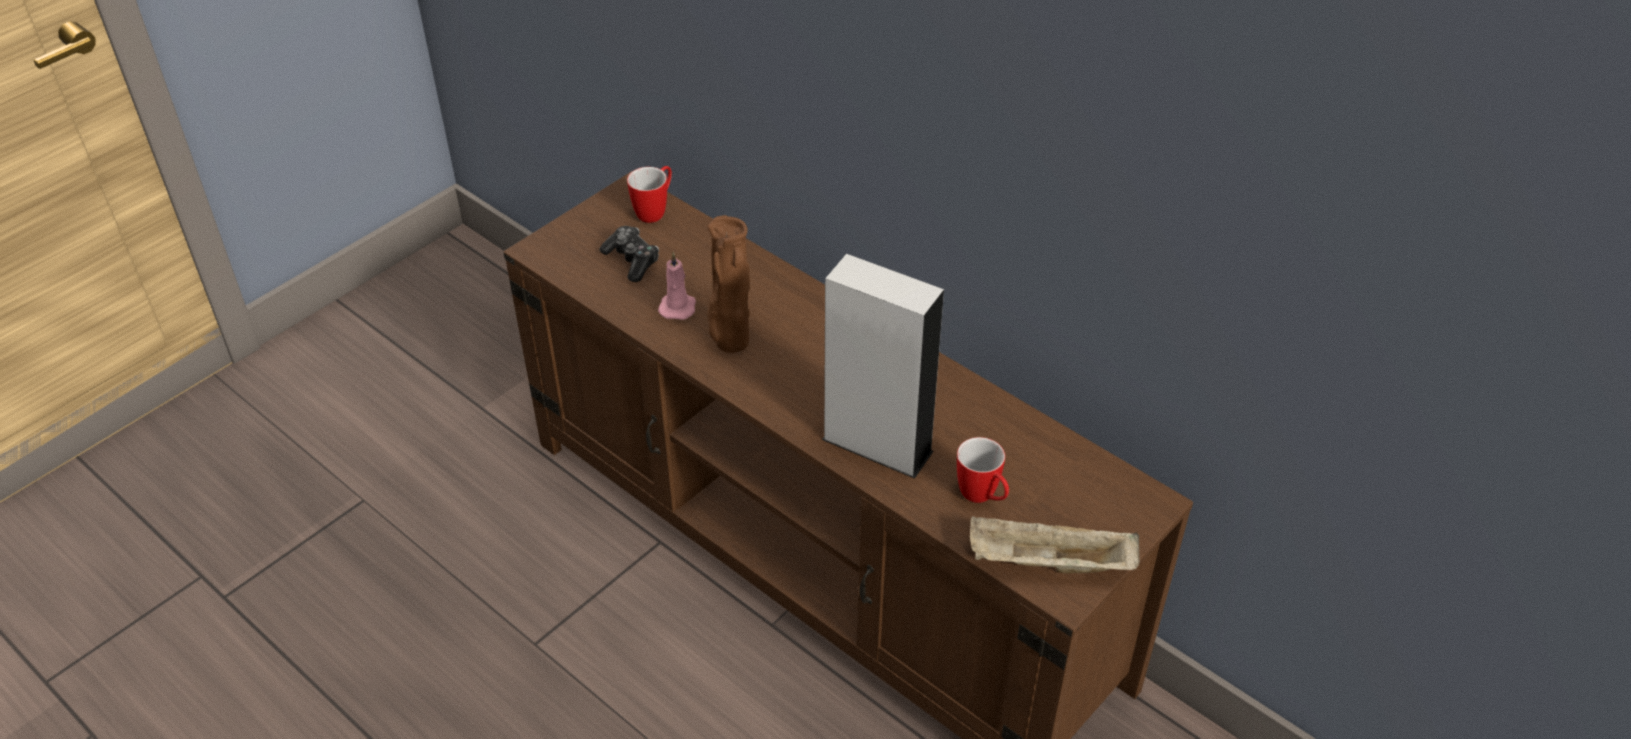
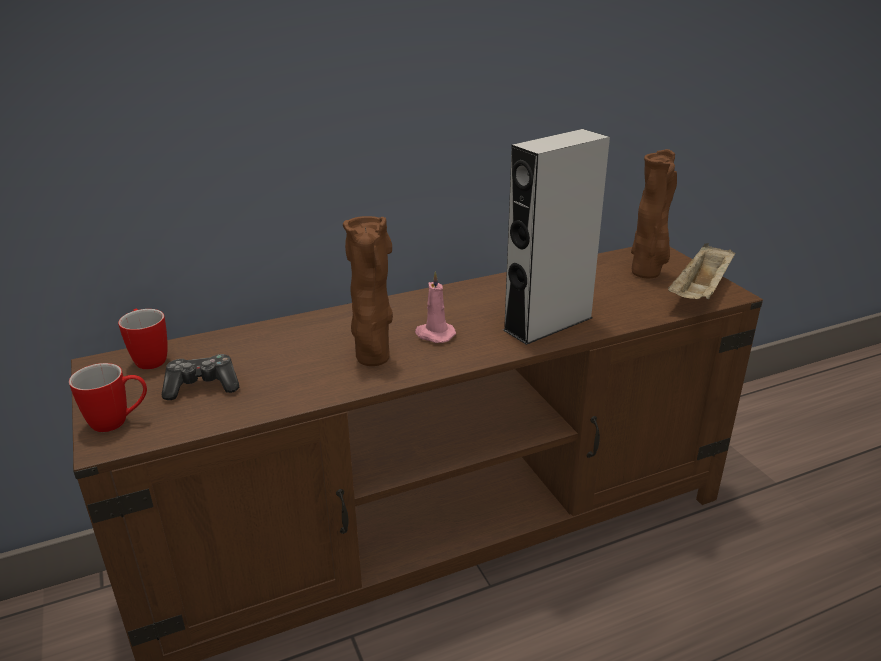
camera: 65 degrees left, 15 degrees down
(678, 306) = (297, 375): pink candle -> pink candle (434, 334)
(983, 497) = (626, 298): mug -> mug (119, 422)
(1068, 505) = (647, 273): none -> brown vase

